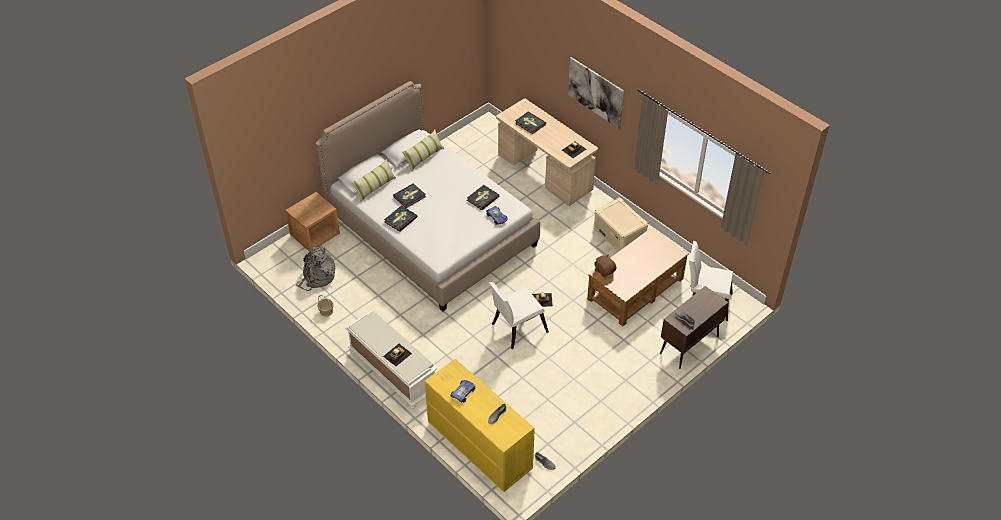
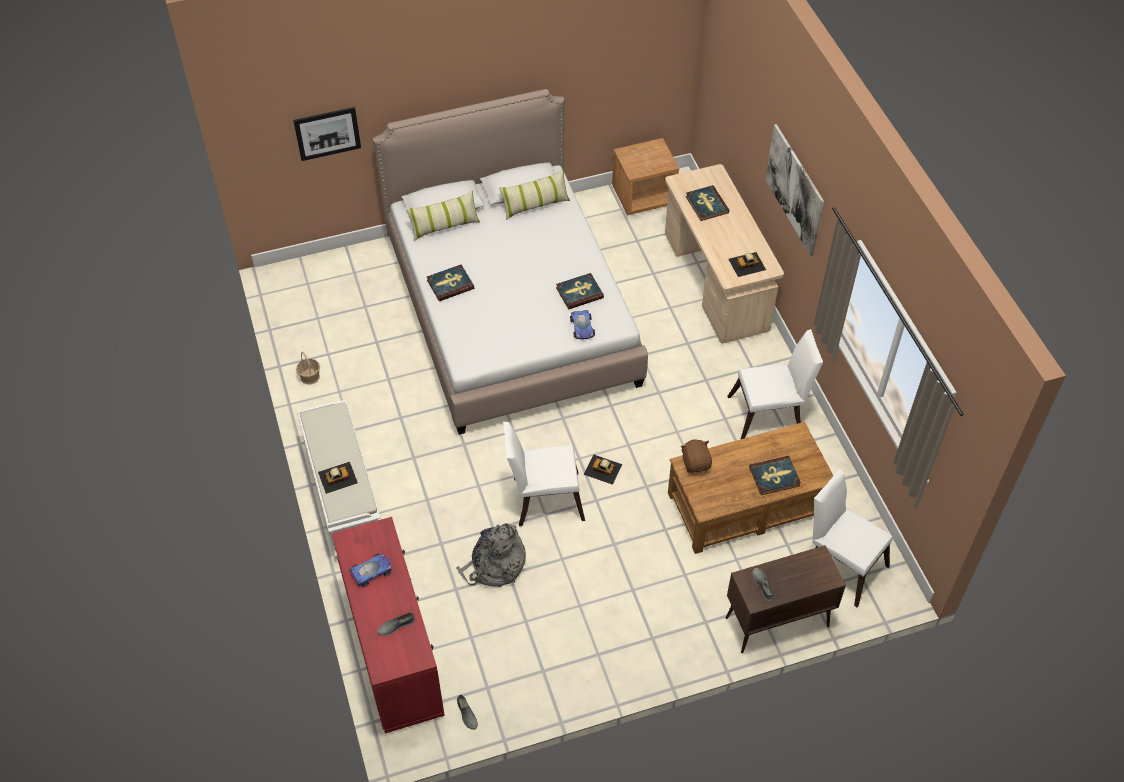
camera: 25 degrees right, 5 degrees up
(286, 148) = (327, 133): none -> picture
(315, 235) = (358, 265): brown nightstand -> brown nightstand (644, 196)
(317, 277) = (327, 324): grey backpack -> grey backpack (494, 566)
(409, 197) = (481, 255): book -> book (774, 477)
(479, 445) = (393, 650): yellow dresser -> red dresser
(619, 235) = (770, 414): beige storage box -> white chair

